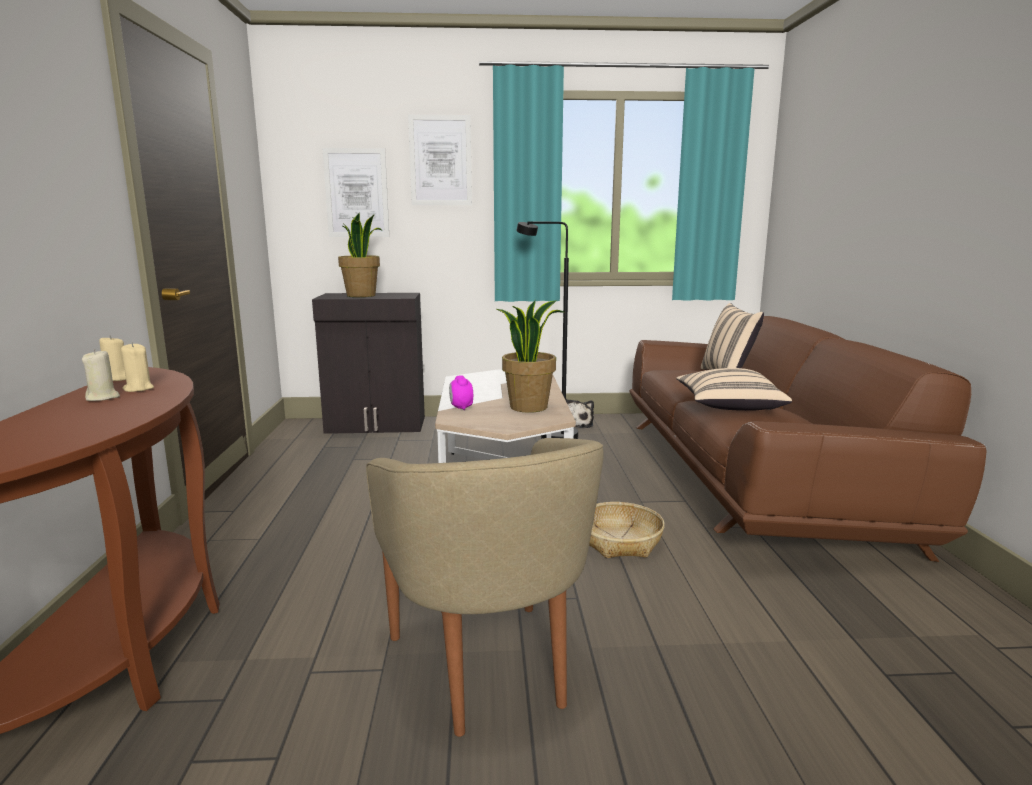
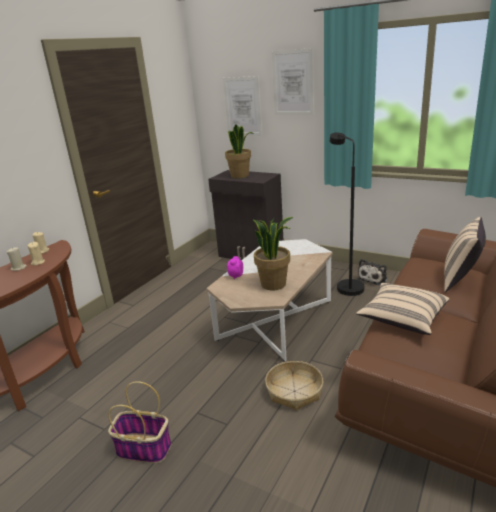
camera: 35 degrees right, 10 degrees up
(486, 667) = (142, 449): beige armchair -> basket

